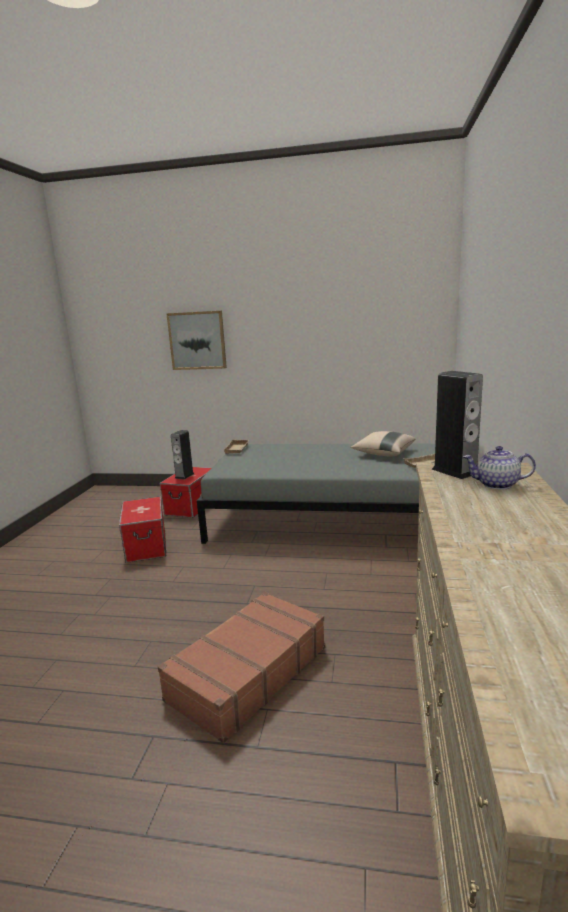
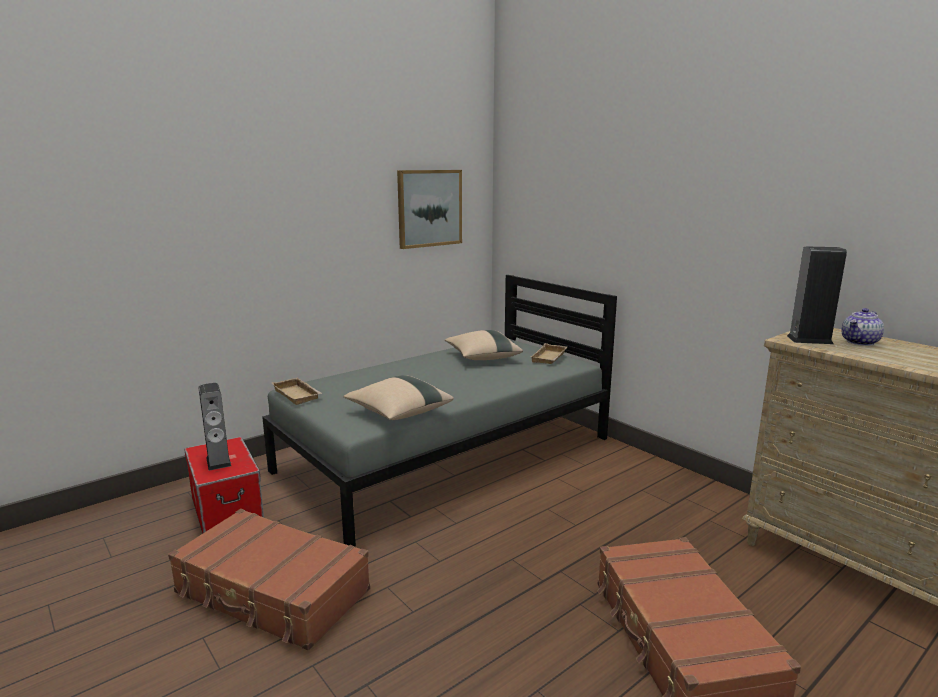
camera: 50 degrees left, 0 degrees up
(146, 546) = (272, 592): storage box -> brown suitcase
(197, 340) = (169, 228): picture -> picture (429, 208)
(255, 470) = (398, 413): none -> beige pillow

